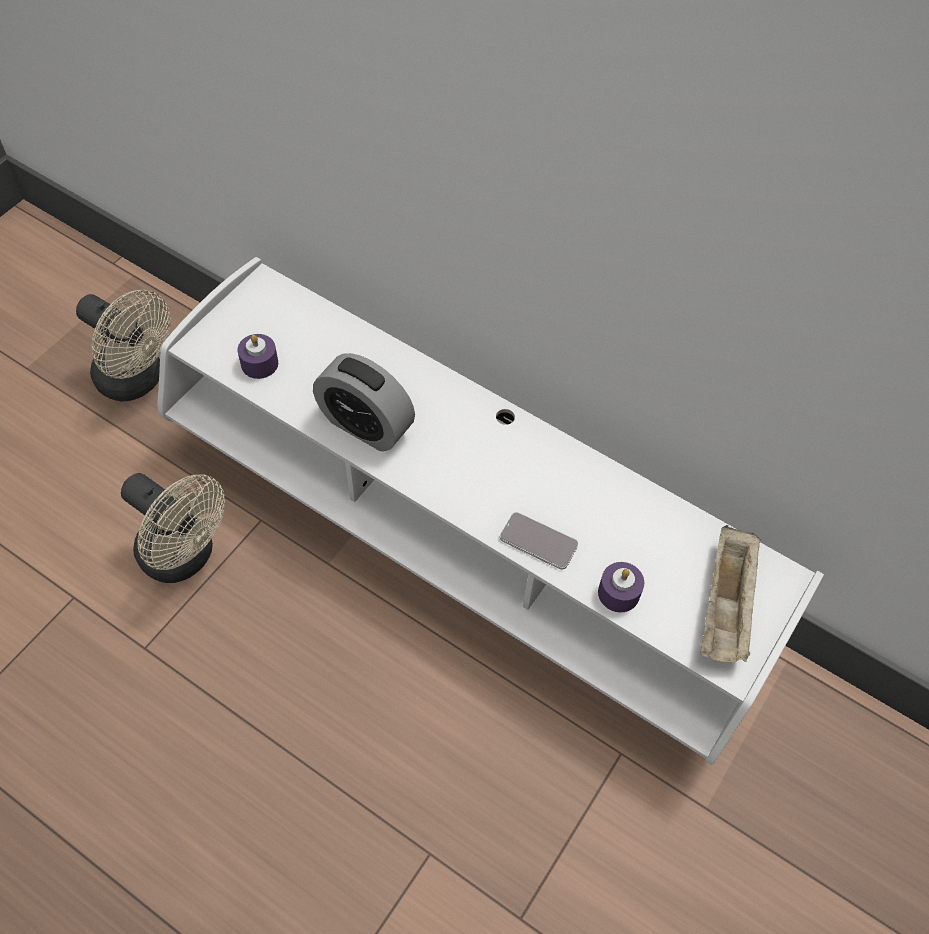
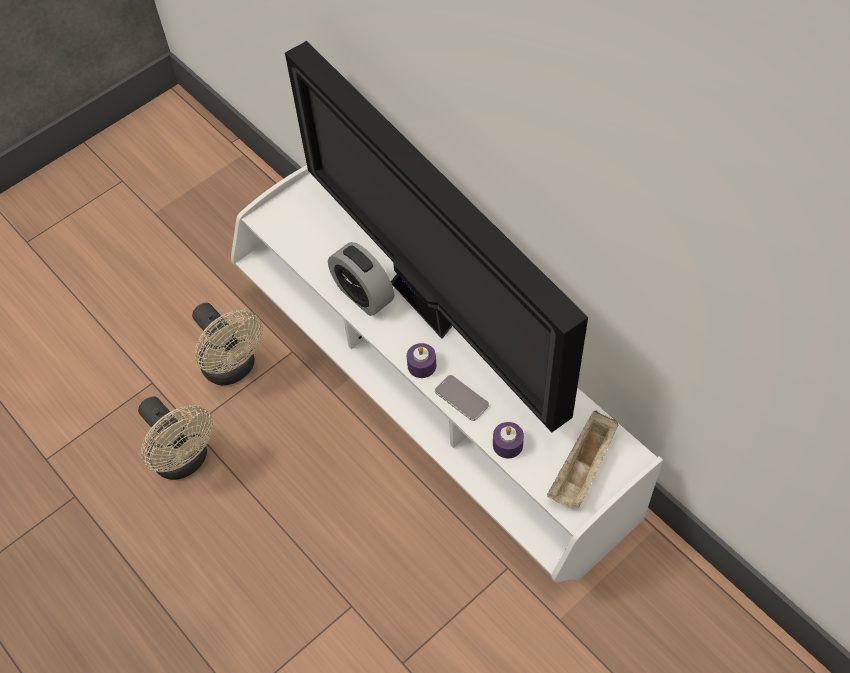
camera: 20 degrees right, 0 degrees up
(138, 380) = (229, 234): beige fan -> beige fan (185, 461)
(259, 363) = (301, 238): purple candle -> purple candle (422, 365)
(459, 428) = (429, 308): none -> television

